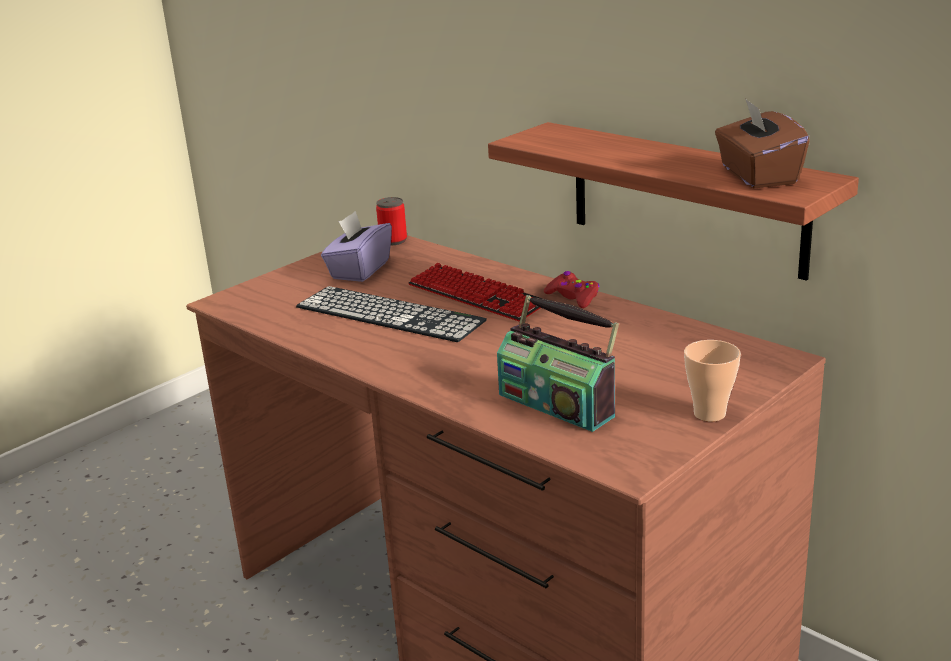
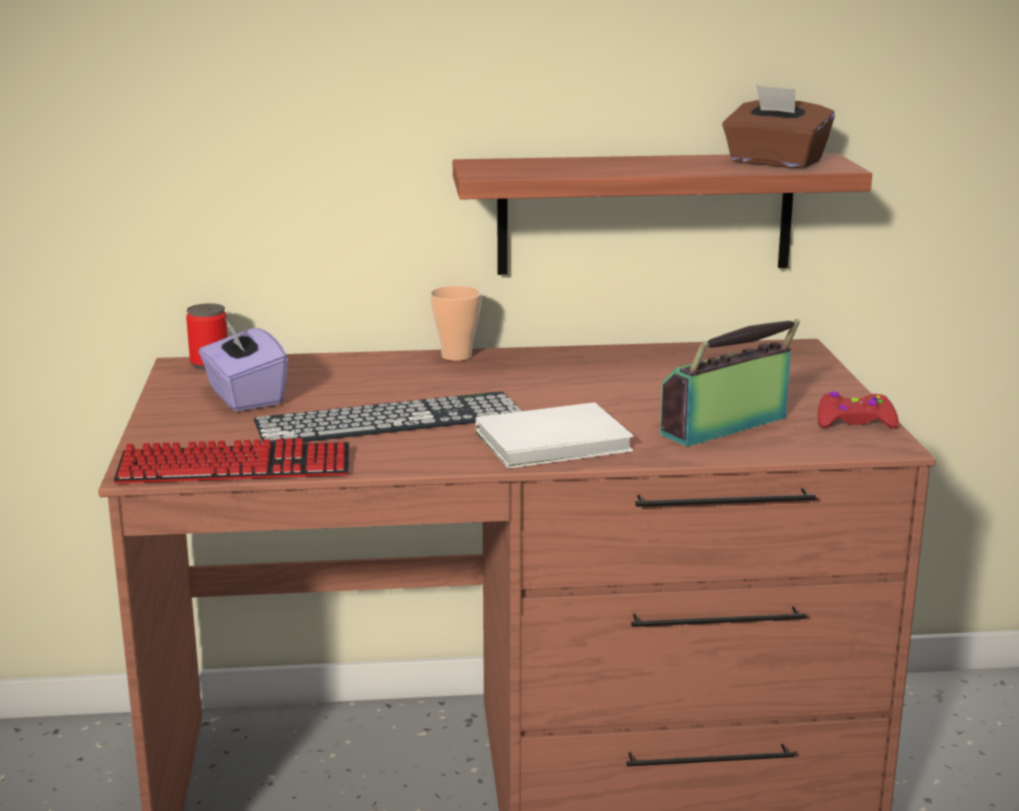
camera: 50 degrees left, 5 degrees down
(434, 369) = (557, 442): none -> white book
(476, 295) = (438, 380): keyboard -> keyboard (235, 467)
(558, 404) = (726, 427): radio -> radio turned 150 degrees clockwise
(573, 297) = (531, 356): red game controller -> red game controller (854, 422)
(709, 414) = (842, 394): cup -> cup (456, 356)

